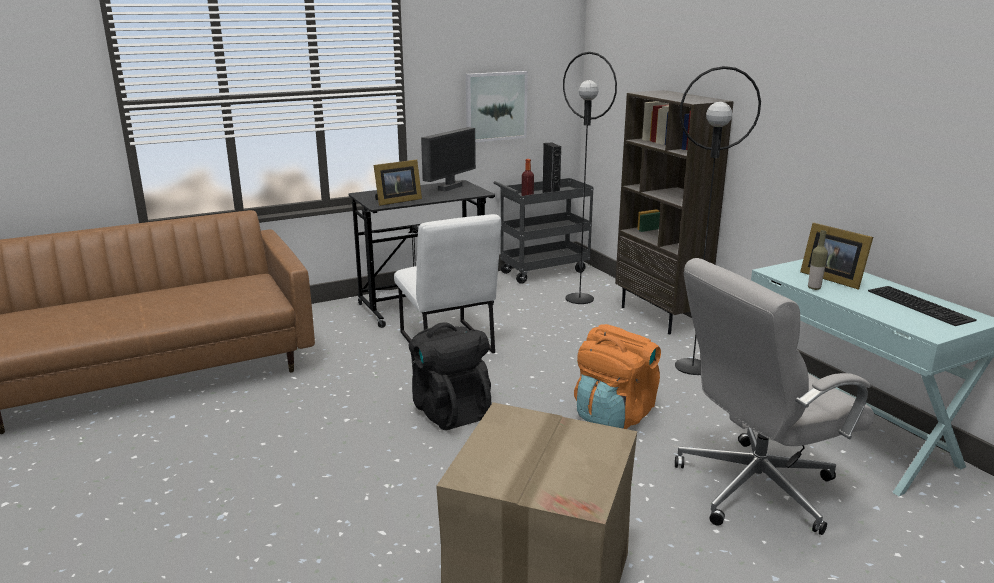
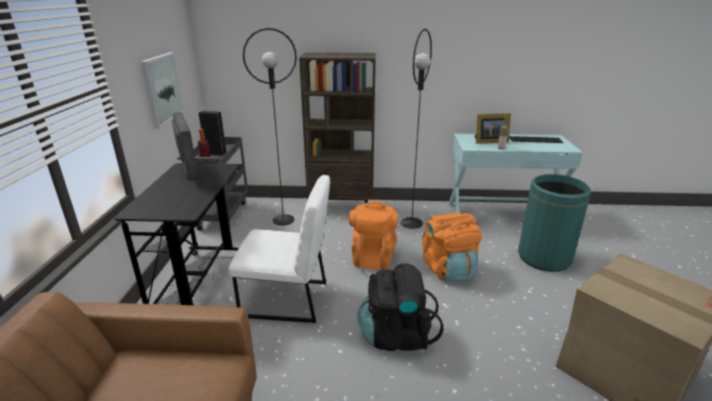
camera: 60 degrees left, 5 degrees up
(396, 201) = (188, 202): picture frame -> none
(576, 363) = (373, 256): none -> orange backpack
(757, 487) = (544, 257): grey office chair -> green trash can

